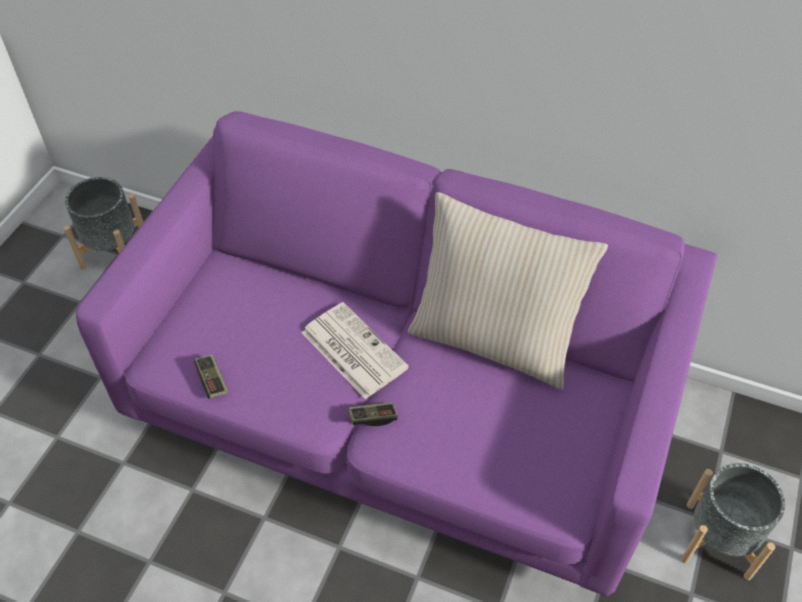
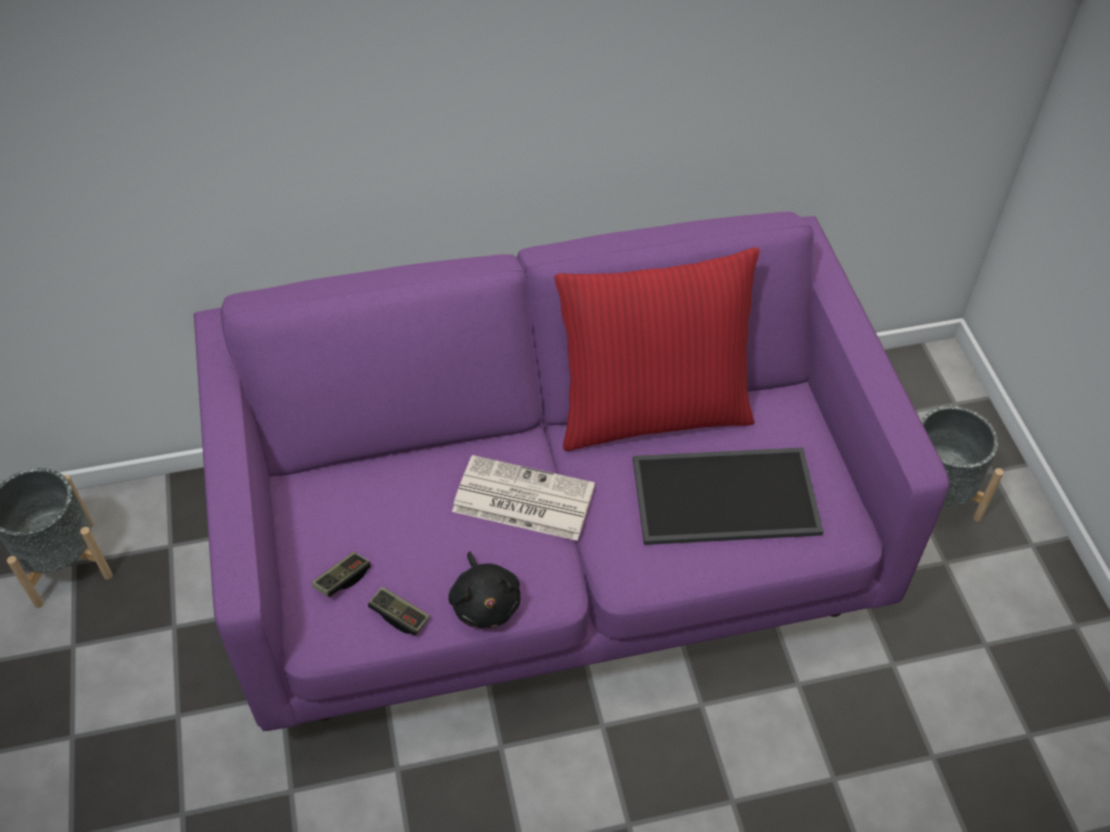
camera: 35 degrees left, 0 degrees up
(271, 404) = (485, 603): none -> black plush toy
(373, 418) = (600, 554): game controller -> game controller (342, 579)
(494, 340) = (652, 411): beige pillow -> red pillow
(498, 428) = (726, 494): none -> tray

